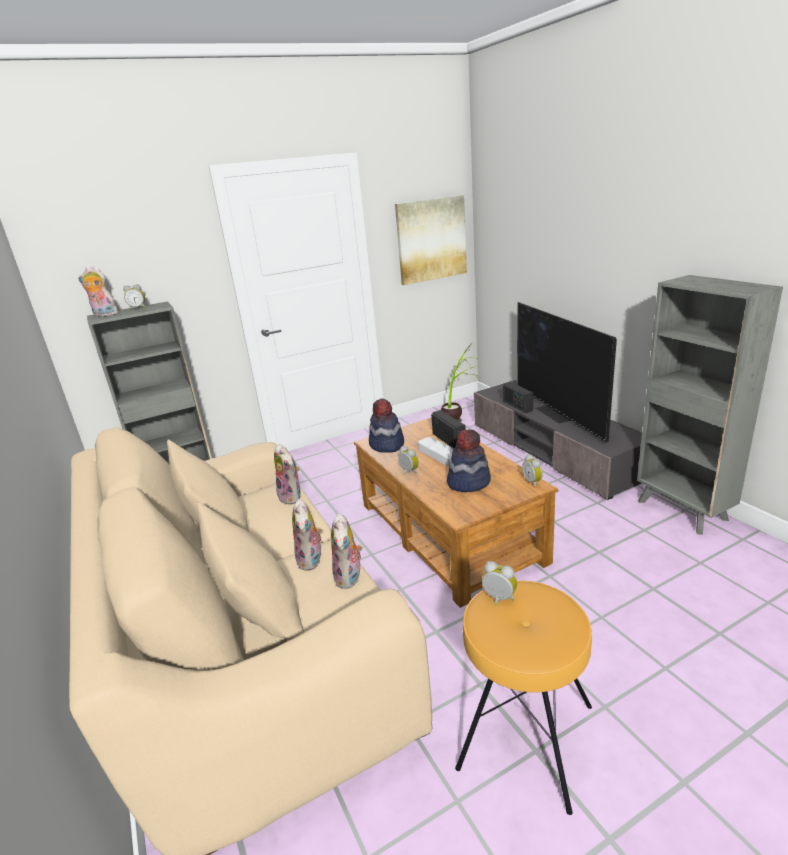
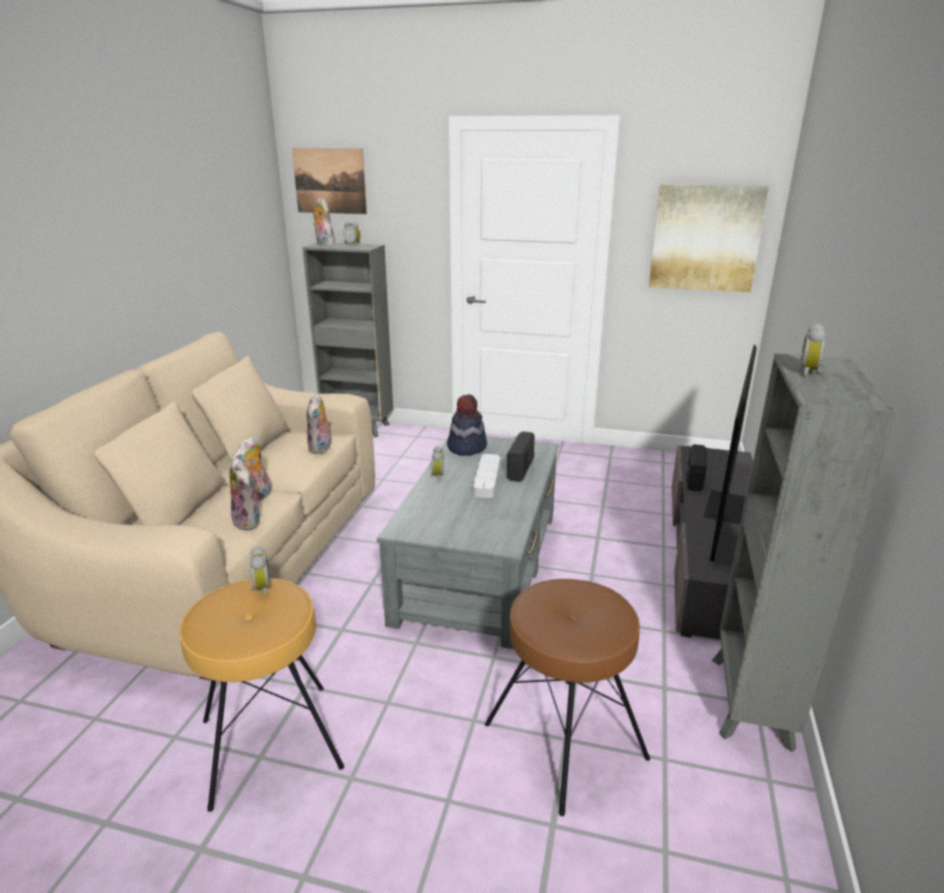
camera: 40 degrees right, 0 degrees up
(85, 247) = (329, 181): none -> picture
(350, 578) = (249, 522): plush toy -> plush toy turned 75 degrees counterclockwise
(449, 531) = (480, 565): brown coffee table -> grey coffee table
(459, 416) = (673, 472): potted plant -> none
(468, 482) = (461, 509): hat -> none
(533, 482) = (510, 541): alarm clock -> alarm clock (810, 373)
(655, 590) = (564, 741): none -> brown stool

